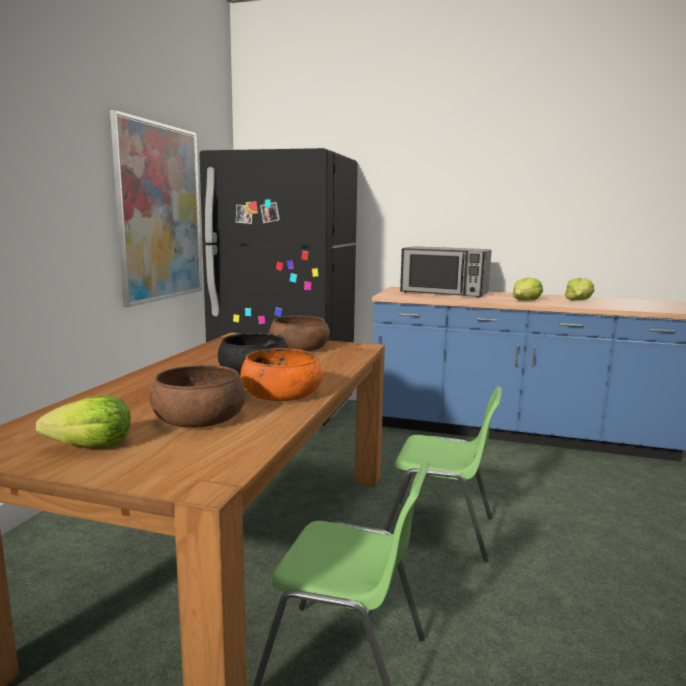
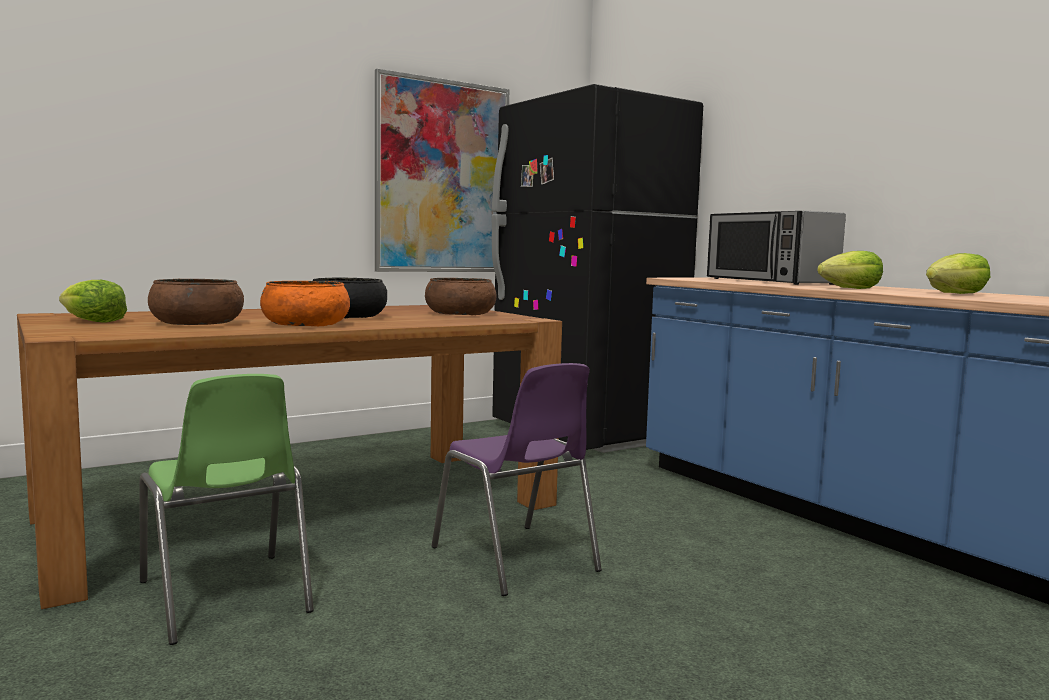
camera: 40 degrees right, 5 degrees down
(440, 530) = (516, 560): green chair -> purple chair

